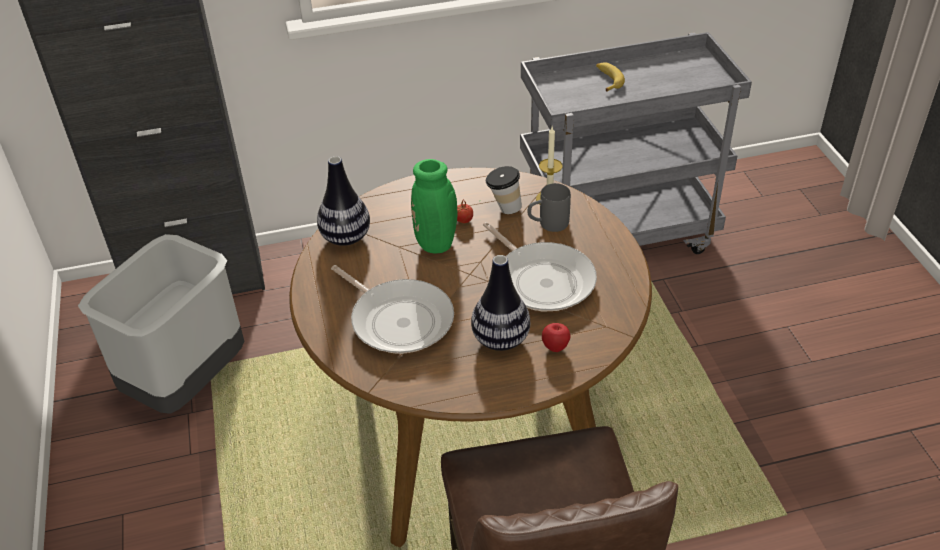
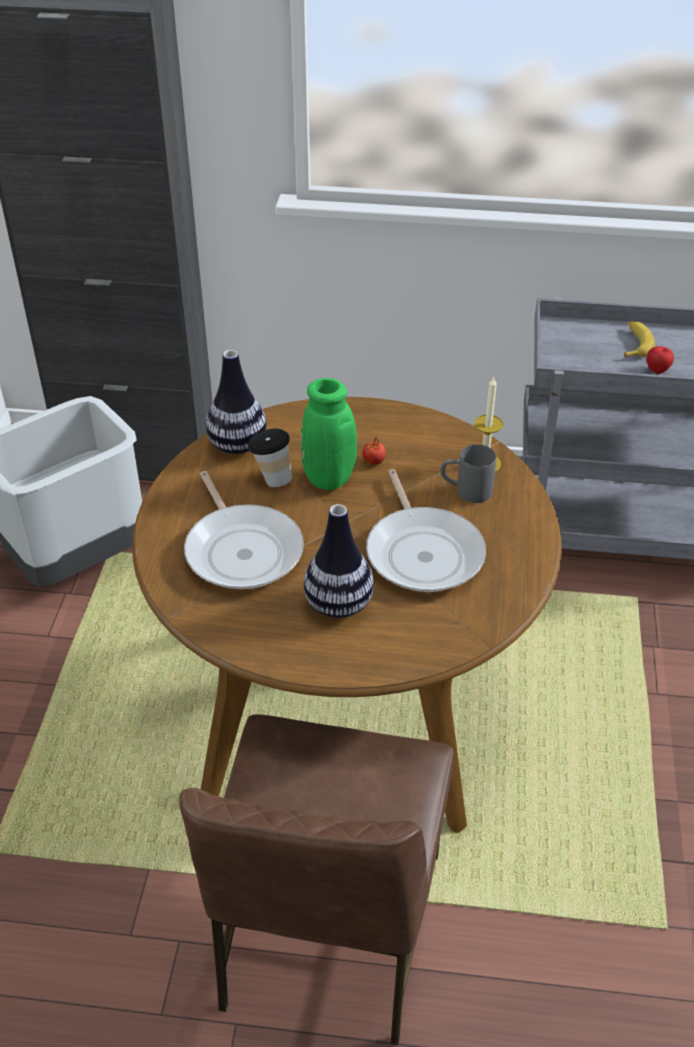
camera: 20 degrees right, 0 degrees up
(504, 208) = (426, 460): cup -> cup (271, 478)
(555, 347) = (394, 632): apple -> apple (657, 371)

